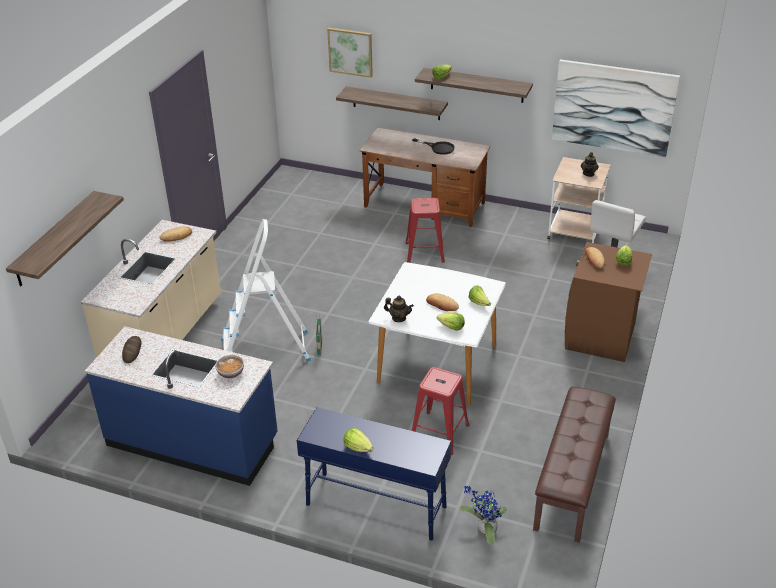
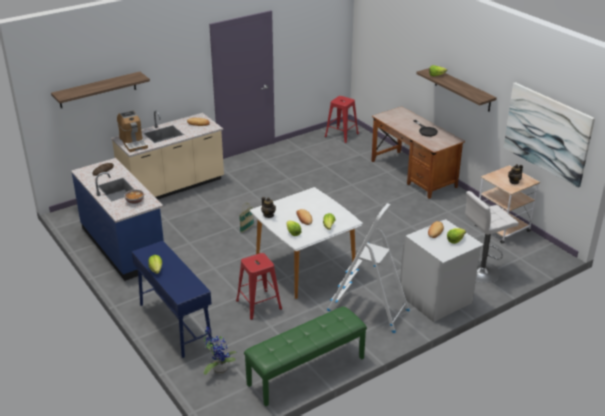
camera: 35 degrees right, 5 degrees down
(123, 296) = (133, 143): none -> coffee machine
(264, 350) = (215, 216): white step ladder -> white step ladder (367, 310)
(350, 52) = (393, 44): picture -> none
(396, 103) = (415, 91): shelf -> none
(424, 252) = (378, 201): red stool -> red stool (341, 135)
(573, 480) = (306, 371): brown bench -> green bench
(601, 337) = (436, 300): brown washing machine -> white washing machine

